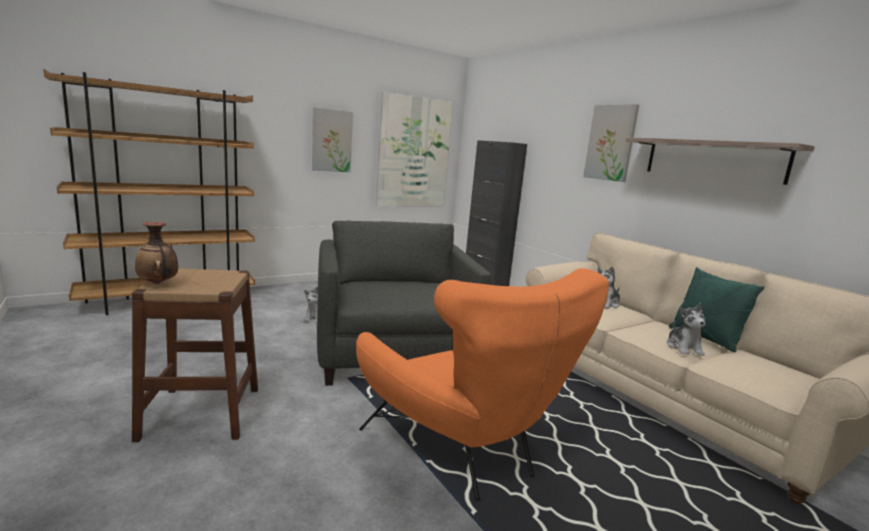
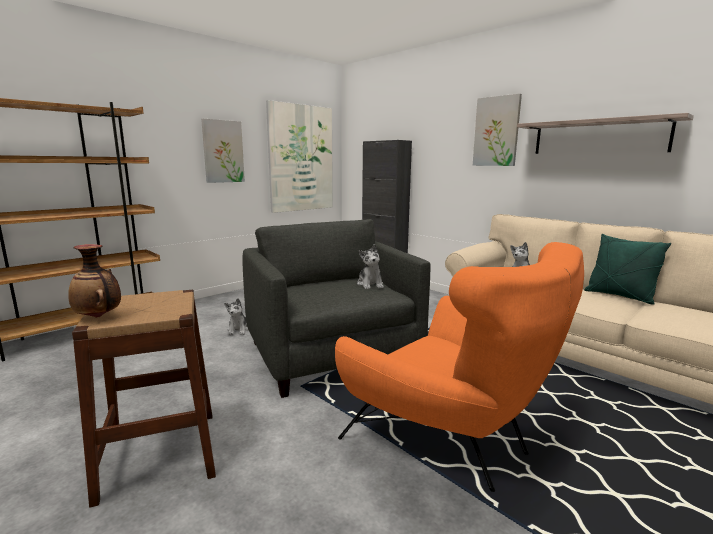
camera: 10 degrees left, 0 degrees up
(683, 348) = (612, 307): plush toy -> plush toy (370, 284)

